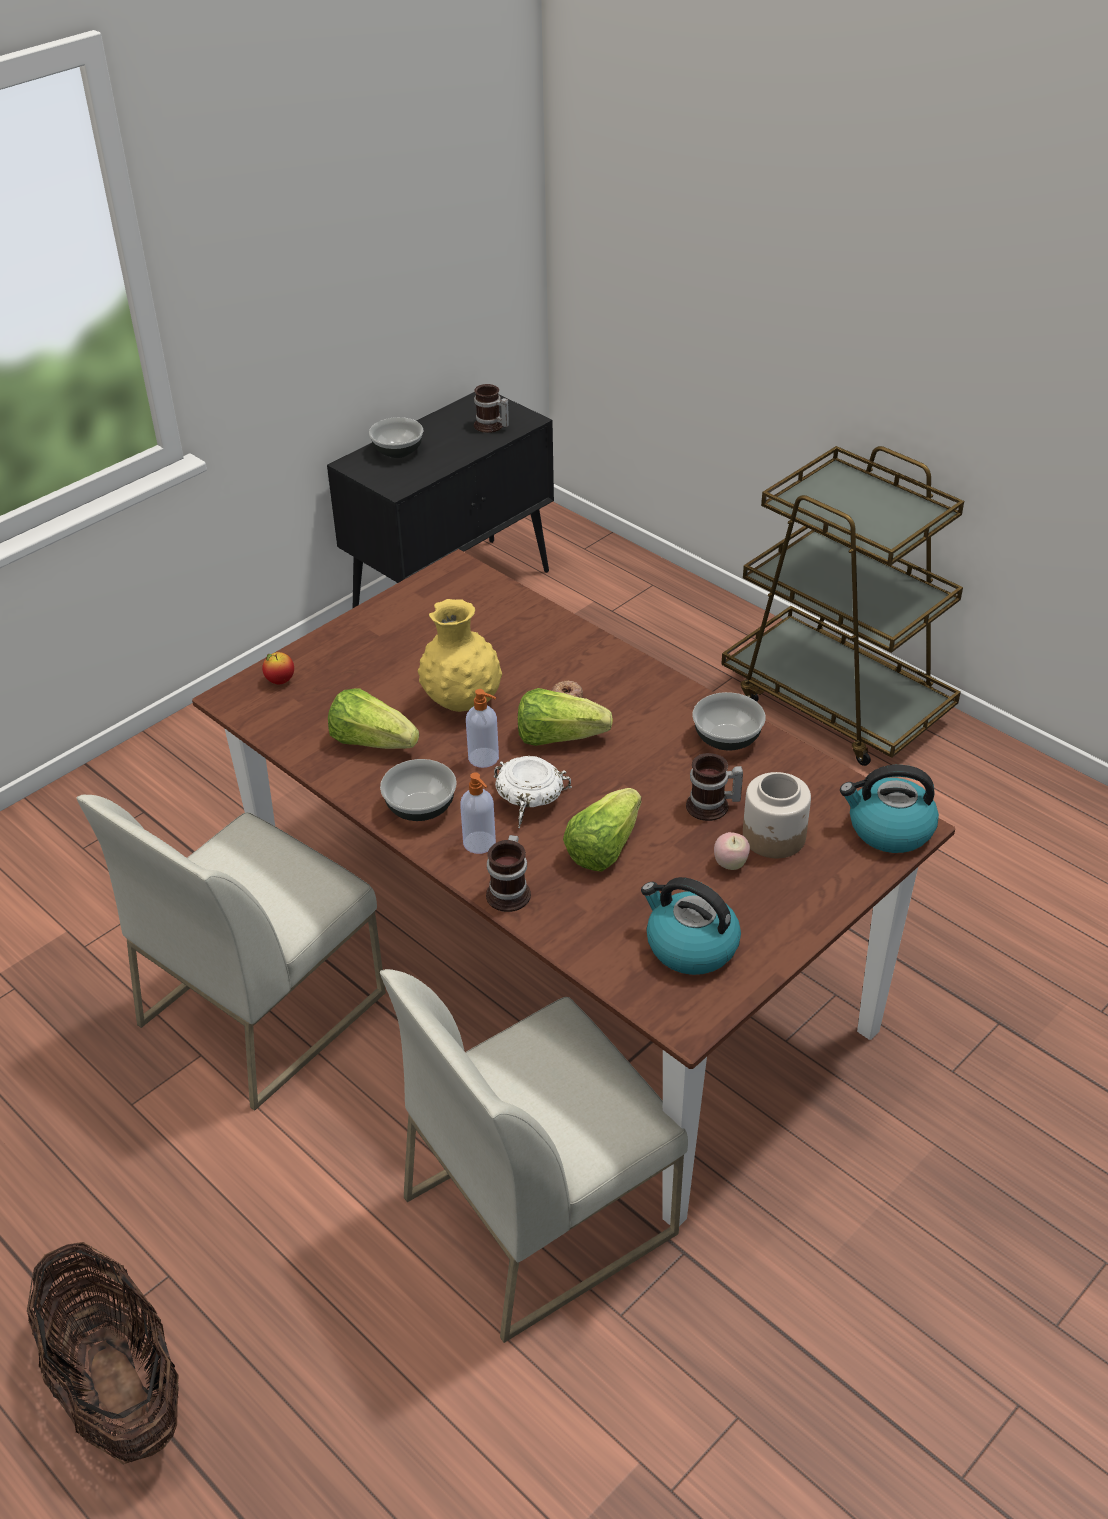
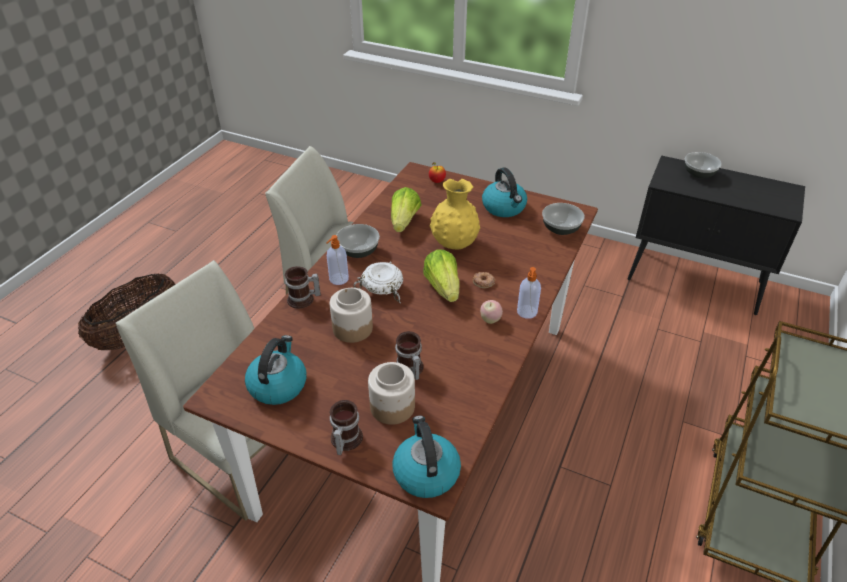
camera: 70 degrees right, 0 degrees up
(403, 631) = (504, 208): none -> kettle
(484, 758) = (410, 264): soap dispenser -> soap dispenser (527, 312)
(490, 427) = (763, 199): mug -> mug (344, 440)
(603, 847) = (352, 328): lettuce -> jar
(727, 738) = (482, 363): bowl -> bowl (561, 229)
(730, 864) = (357, 389): apple -> apple (490, 320)

